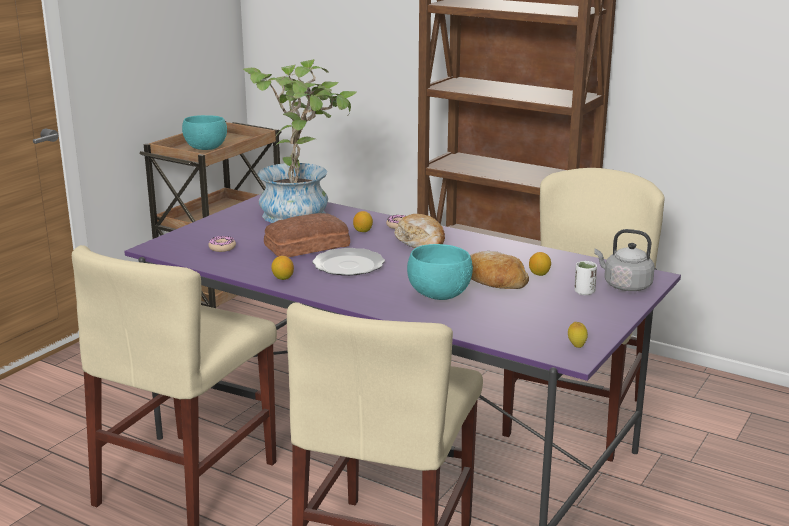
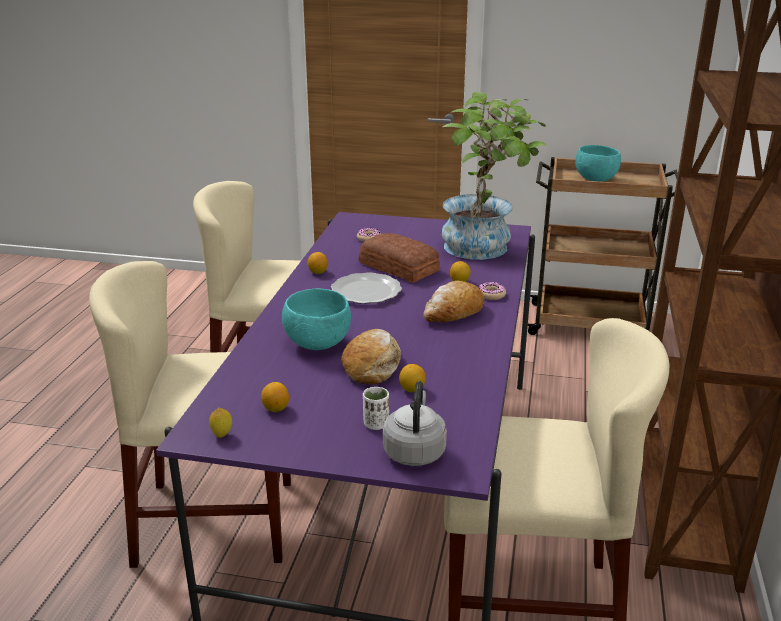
camera: 70 degrees right, 5 degrees up
(544, 323) = (275, 408): none -> lemon

